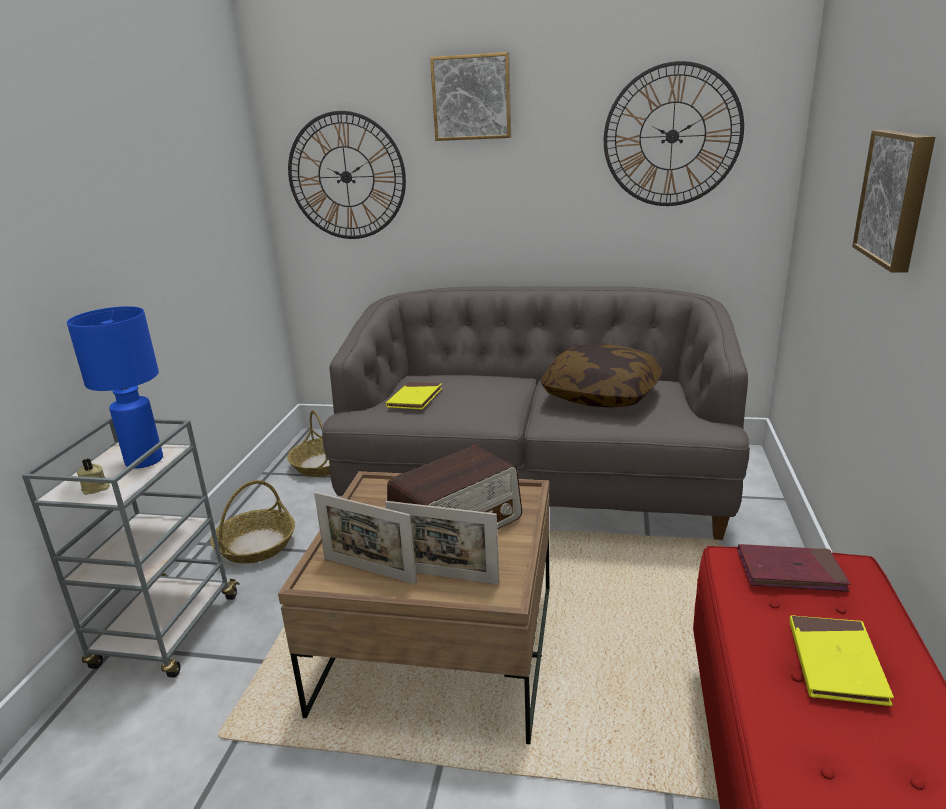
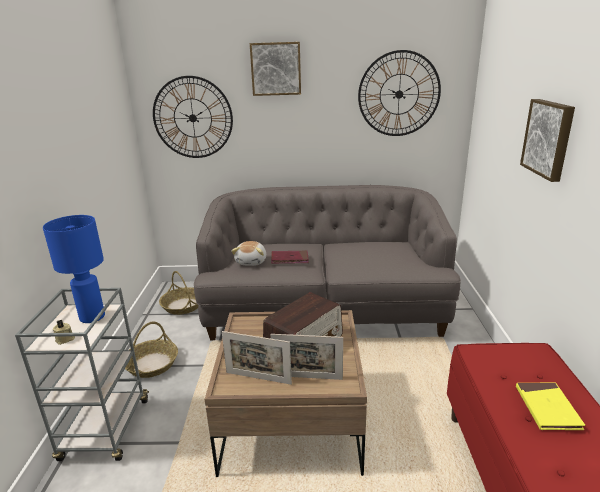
camera: 10 degrees left, 0 degrees up
(415, 399) = (252, 261): yellow book -> plush toy
(601, 394) = (367, 253): pillow -> none
(790, 572) = (507, 356): red book -> red book (289, 259)

